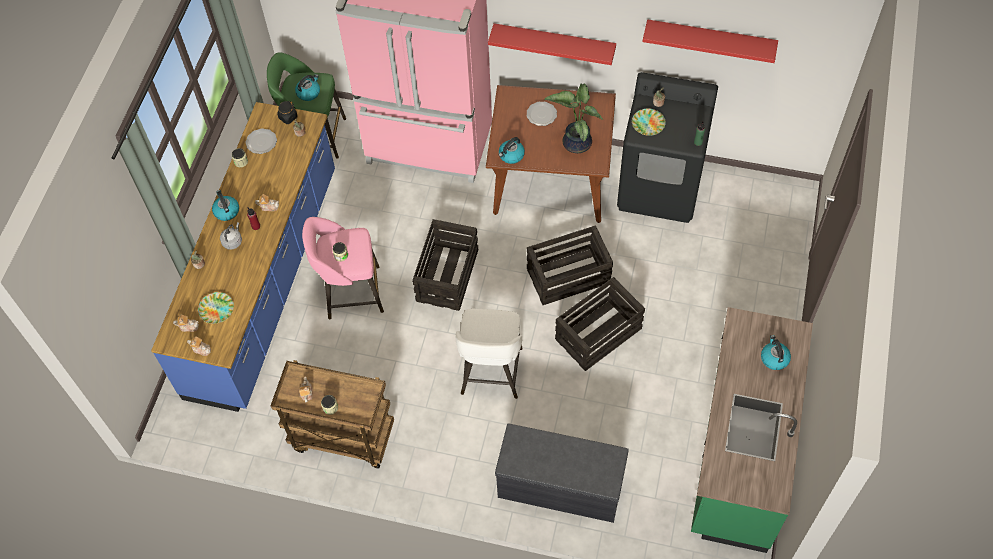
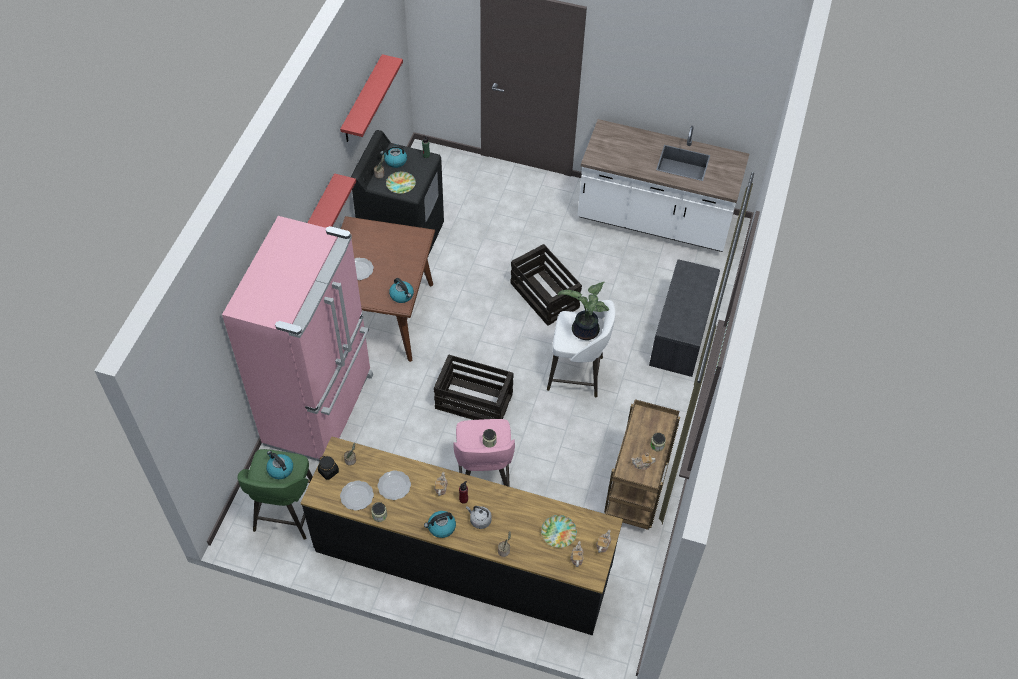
camera: 90 degrees left, 5 degrees down
(265, 282) = (463, 560): blue counter -> black counter
(272, 169) = (394, 485): none -> plate
(569, 276) = (485, 310): crate -> none
(575, 142) = (395, 248): potted plant -> potted plant (584, 332)
(739, 453) = (654, 221): green counter -> white counter
(774, 358) = (627, 143): kettle -> kettle (395, 161)

